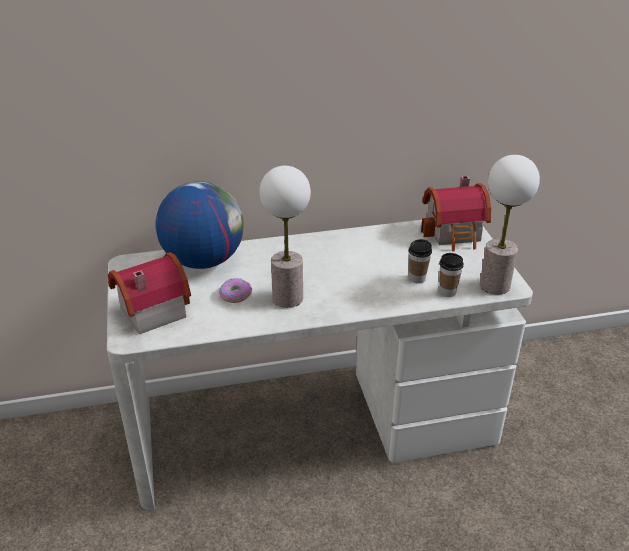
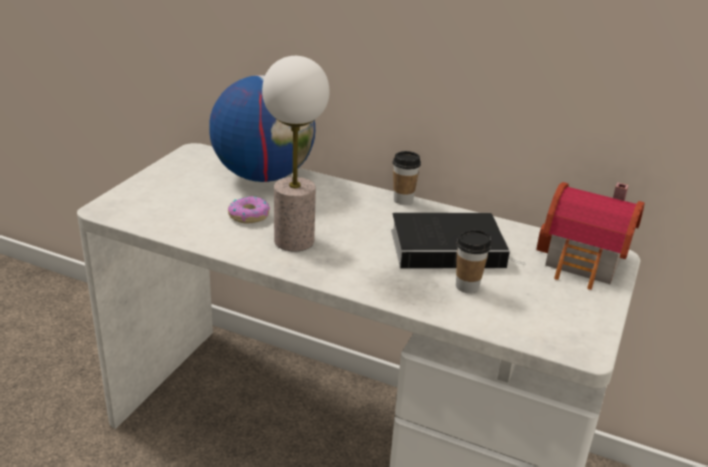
camera: 35 degrees right, 5 degrees down
(149, 310) = (156, 195): toy house -> none
(379, 258) = (450, 247): none -> book
(447, 292) = (486, 317): cup -> cup (403, 200)
(494, 285) = (561, 338): table lamp -> none

